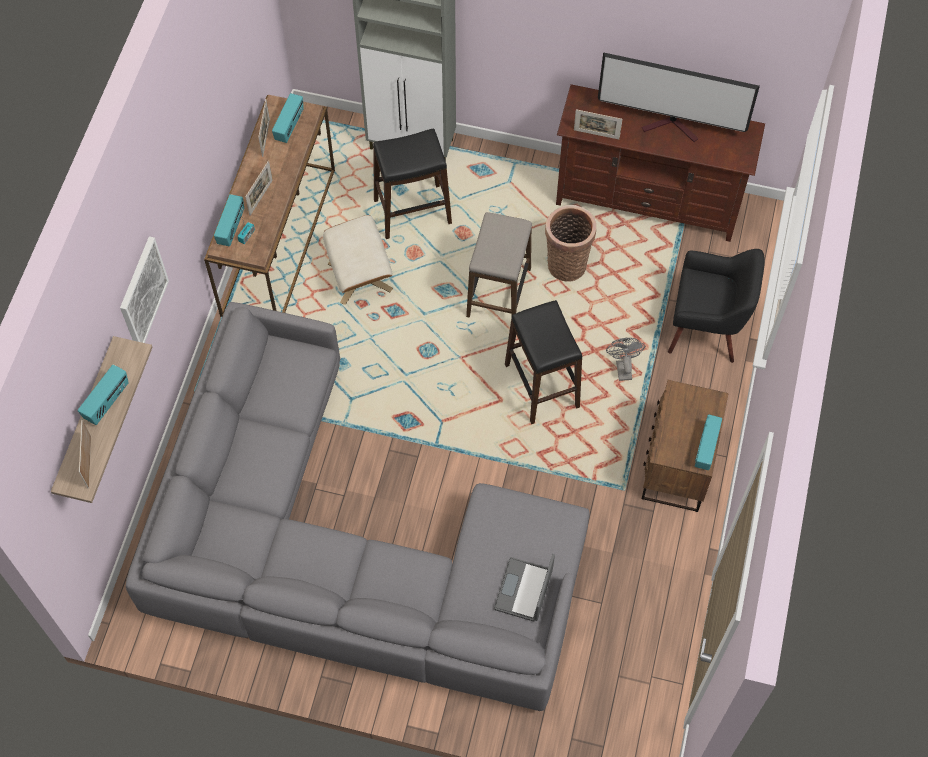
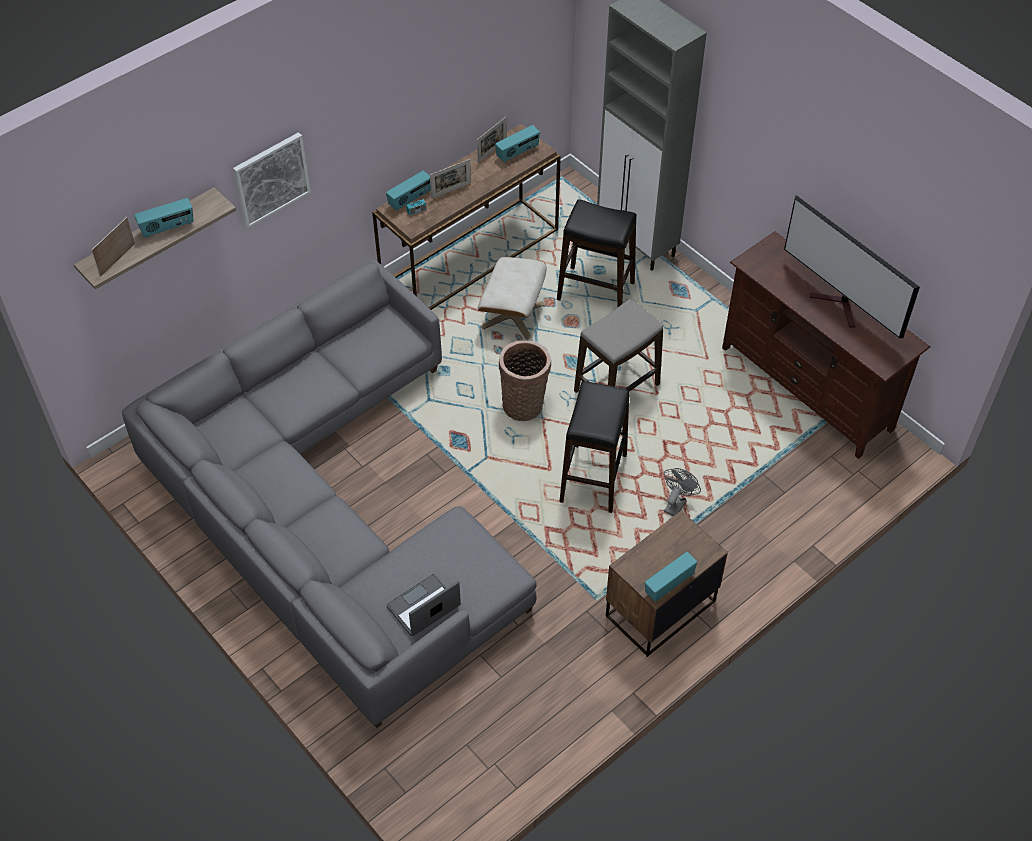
camera: 35 degrees right, 10 degrees down
(566, 263) = (694, 397): basket -> basket (524, 404)
(596, 134) = (765, 278): picture frame -> none
(706, 329) = (778, 516): black armchair -> none

